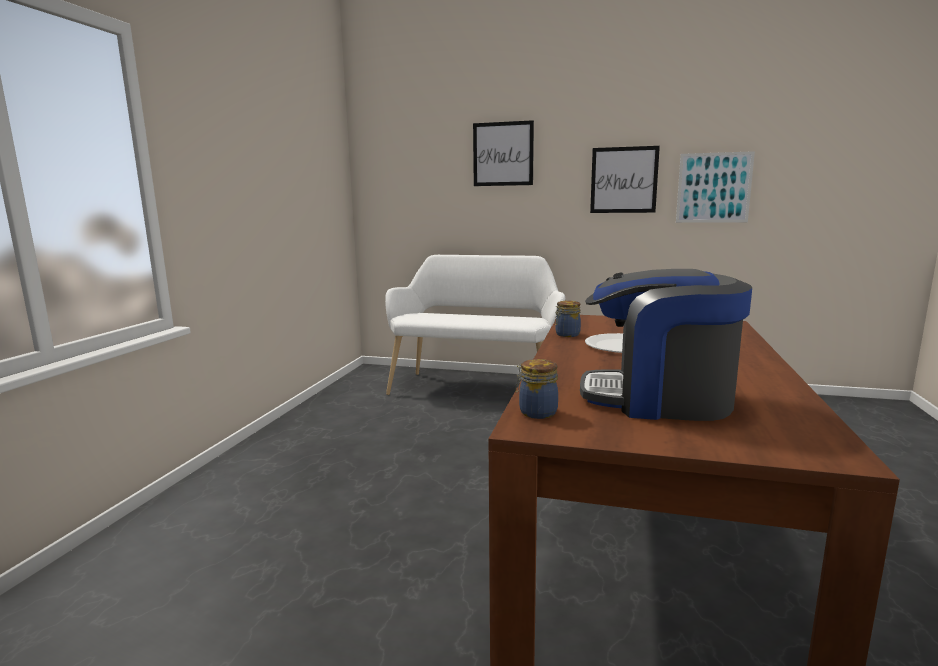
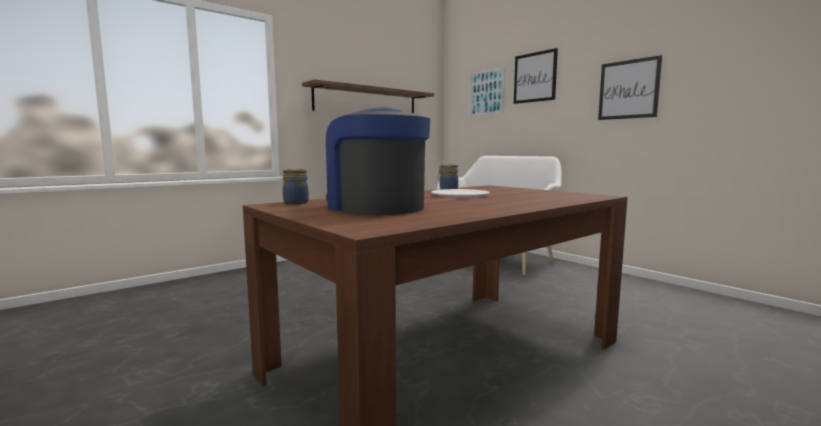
camera: 35 degrees right, 5 degrees down
(272, 181) = (367, 102): none -> shelf
(713, 188) = (717, 89): picture -> picture (486, 92)

